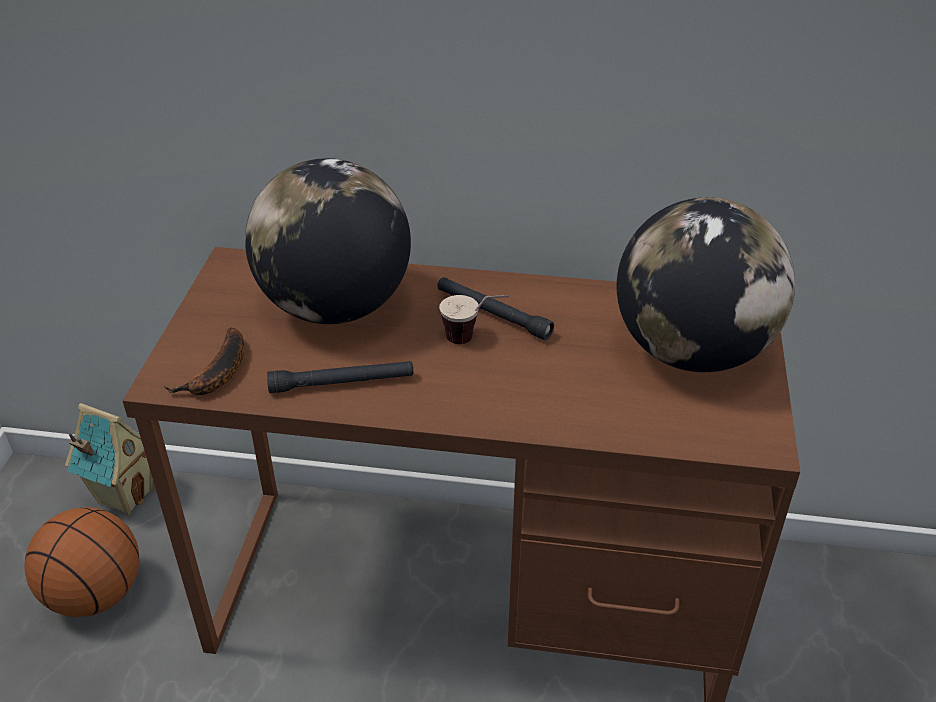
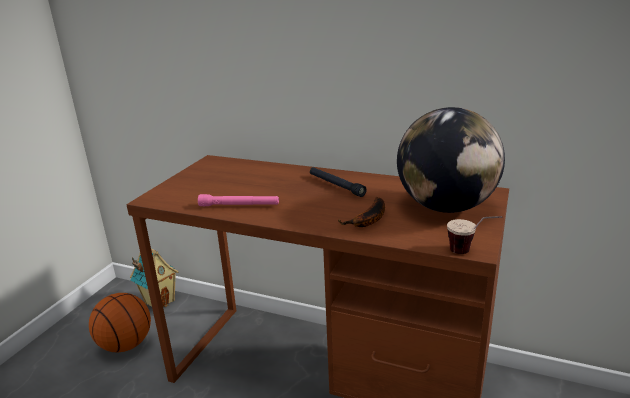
camera: 15 degrees right, 15 degrees down
(217, 374) = (178, 198): banana -> banana (369, 219)
(335, 307) = (253, 178): globe -> none
(342, 383) = (239, 205): black flashlight -> pink flashlight
(474, 340) = (320, 194): cup -> cup (470, 253)

